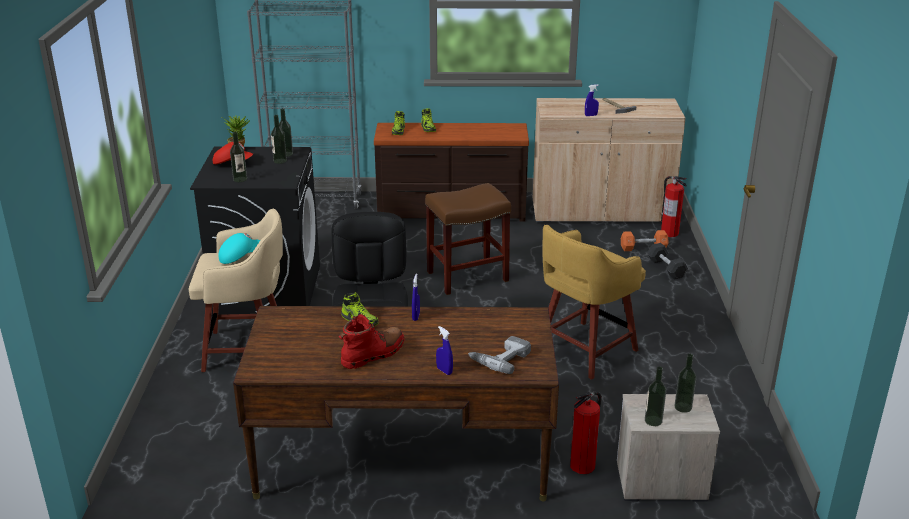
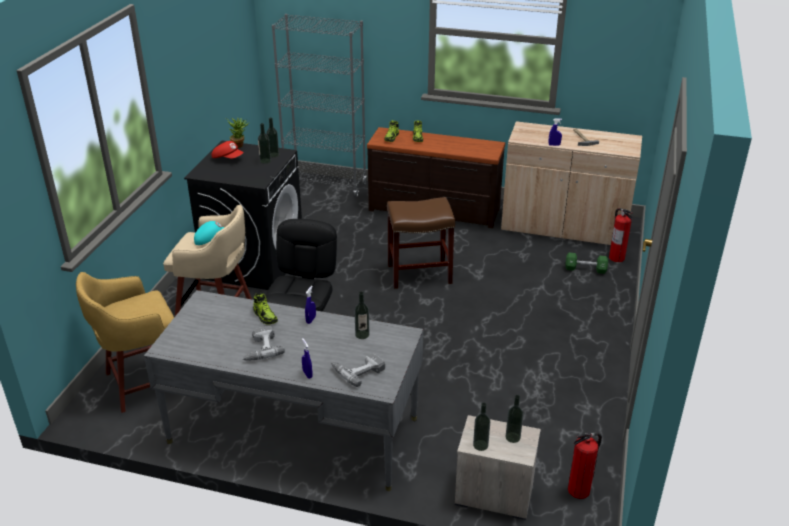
camera: 15 degrees right, 5 degrees up
(240, 179) = (225, 174): bottle -> bottle (362, 334)
(373, 354) = (260, 349): red boot -> power drill
(403, 458) = (293, 430): brown desk -> grey desk
(583, 465) = (435, 465): fire extinguisher -> fire extinguisher (579, 490)
(584, 351) = (486, 360): yellow stool -> yellow stool (143, 383)
(643, 248) = (585, 269): orange dumbbell -> green dumbbell
(666, 268) = (596, 292): black dumbbell -> none

